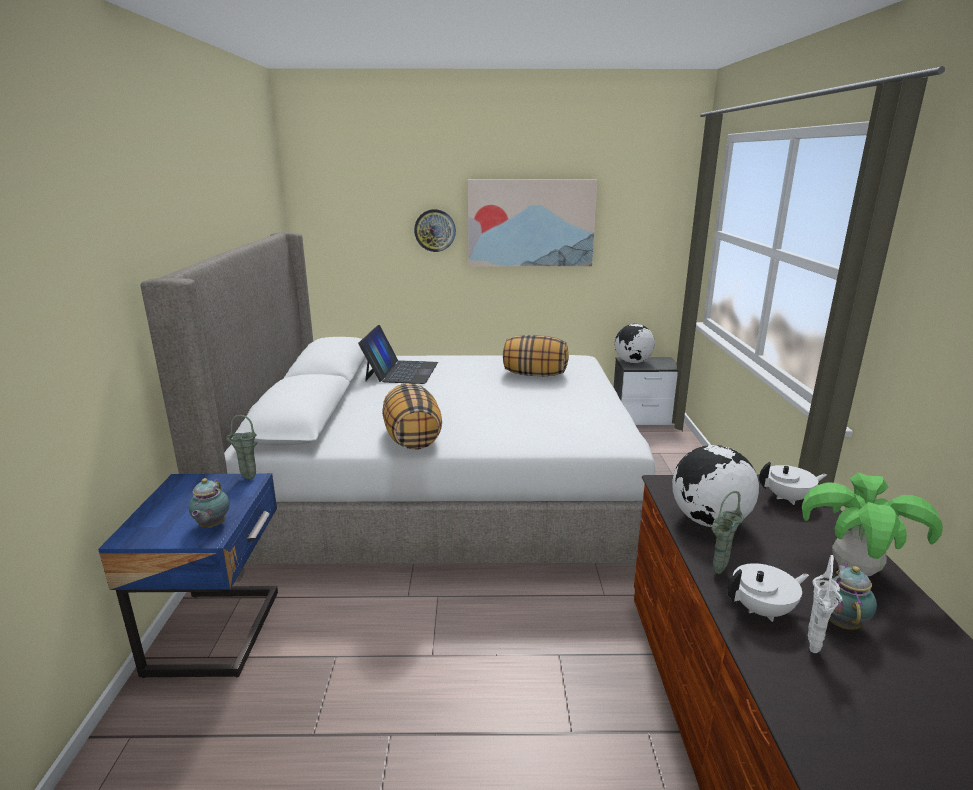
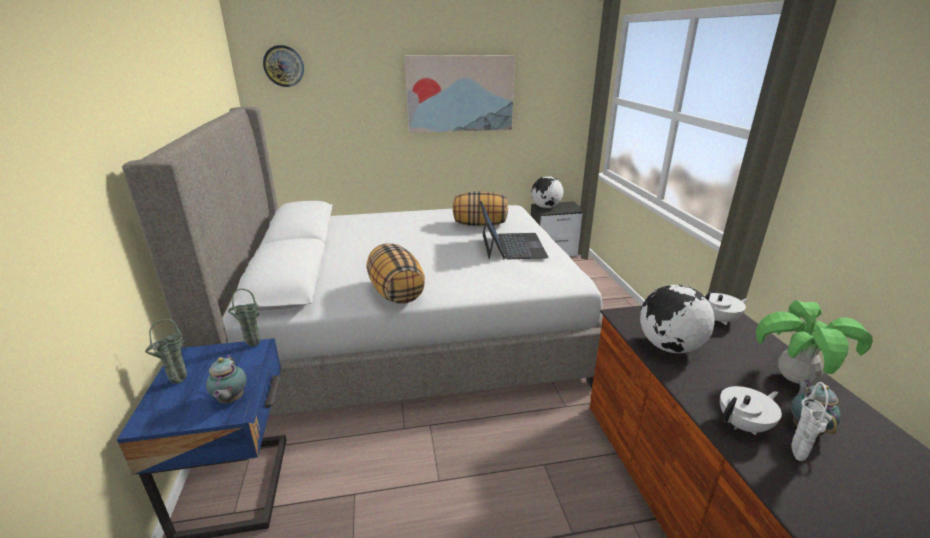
camera: 10 degrees left, 5 degrees up
(401, 371) = (364, 229): laptop -> laptop (511, 246)
(435, 230) = (377, 101): wall clock -> wall clock (284, 66)
(718, 573) = (696, 394): green vase -> green vase (178, 383)

